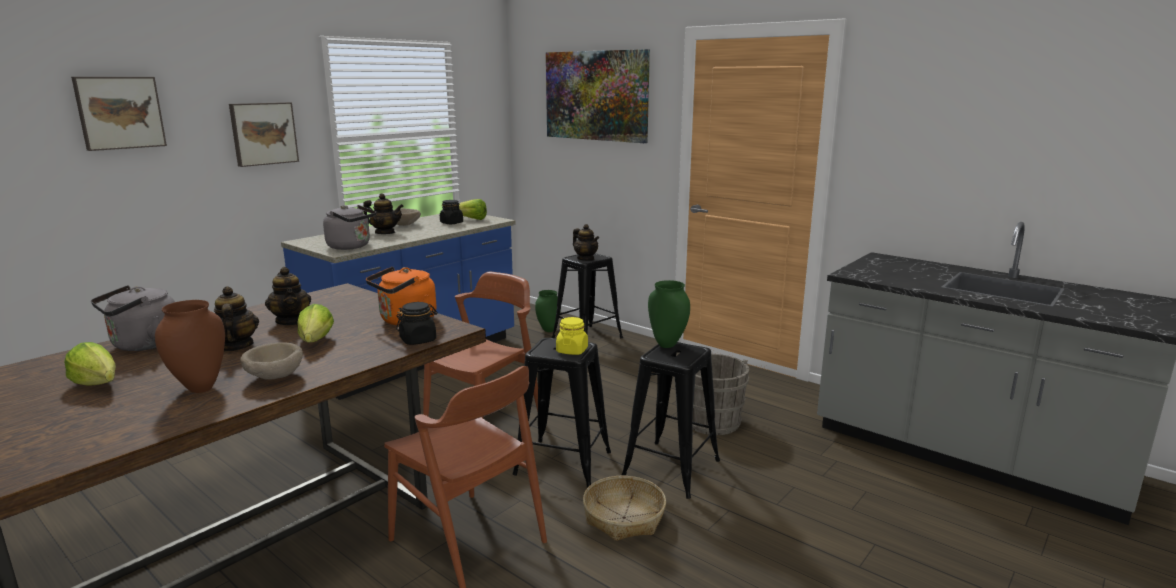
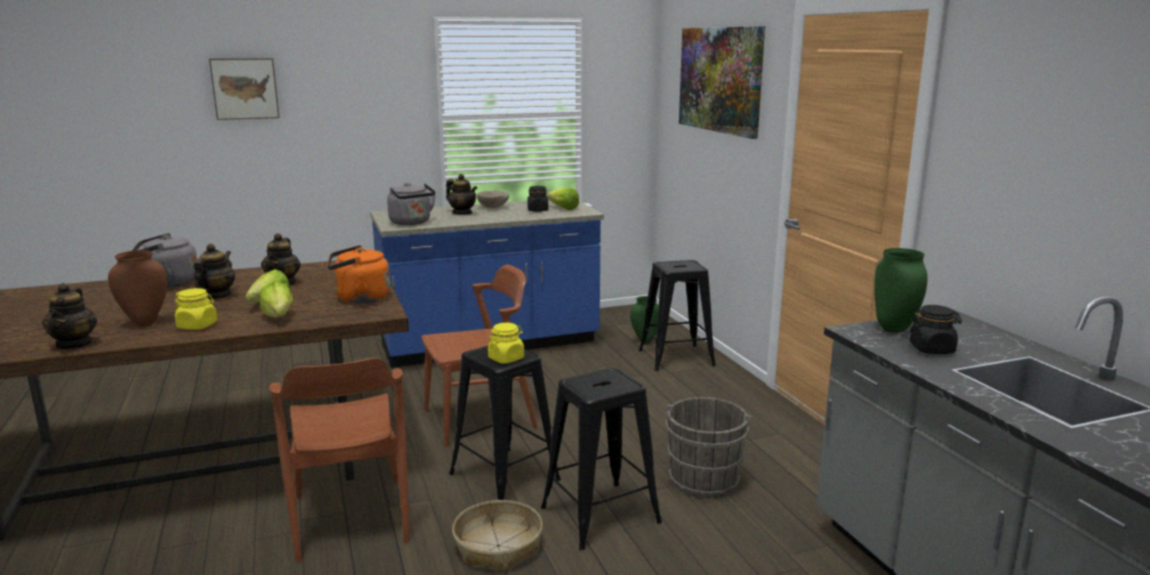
camera: 30 degrees right, 0 degrees up
(99, 386) = (99, 308): lettuce -> lettuce (278, 319)
(263, 133) = (370, 109): picture -> none
(274, 377) = (197, 326): beige bowl -> yellow jar
(418, 340) = (339, 317): black jar -> black jar (932, 349)
(585, 259) = (675, 267): teapot -> teapot (75, 344)
(666, 345) = (605, 373): green vase -> green vase (893, 329)

